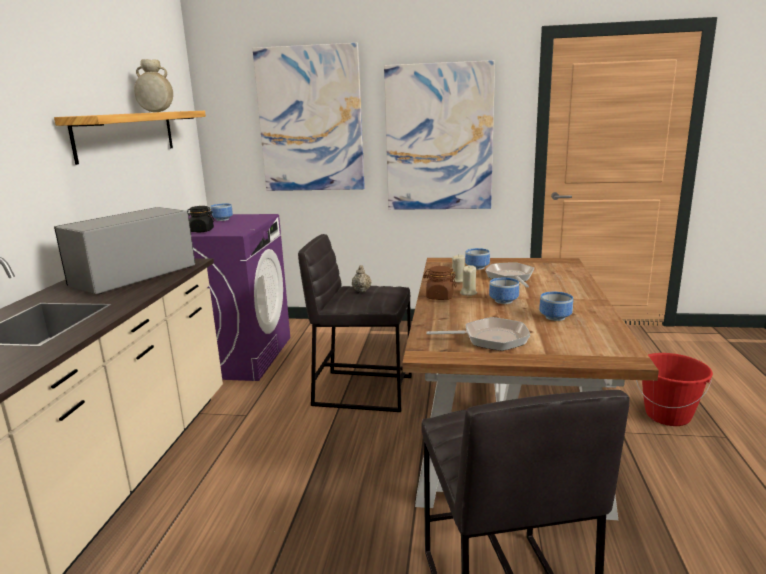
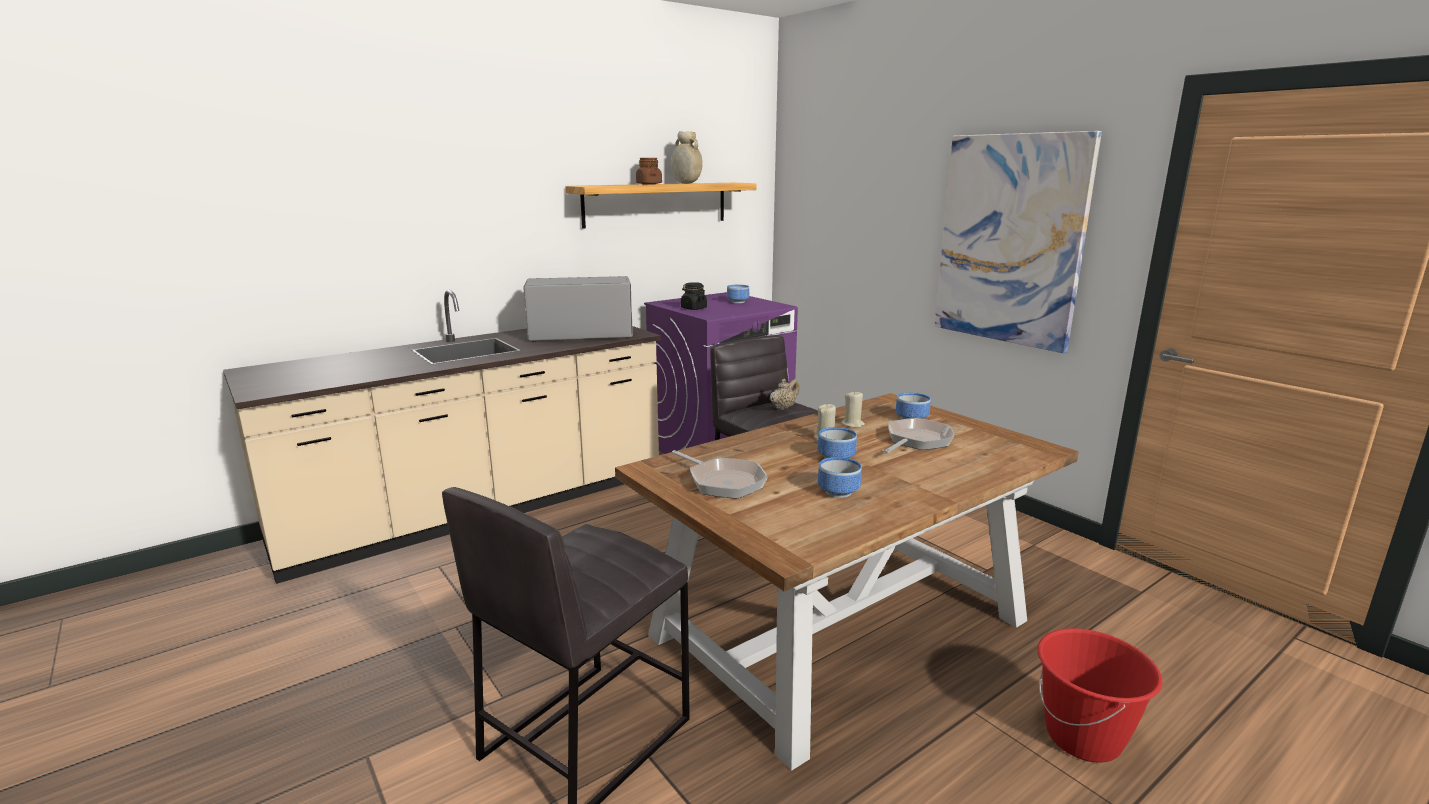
camera: 45 degrees right, 0 degrees up
(310, 120) = (871, 201): picture -> none
(439, 297) = (789, 432): brown jar -> brown jar (649, 184)

